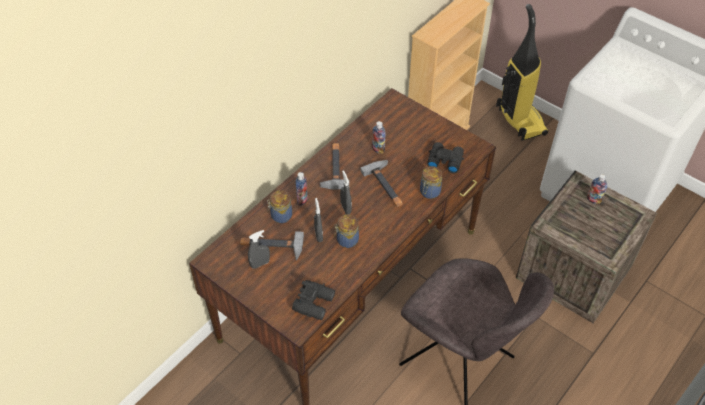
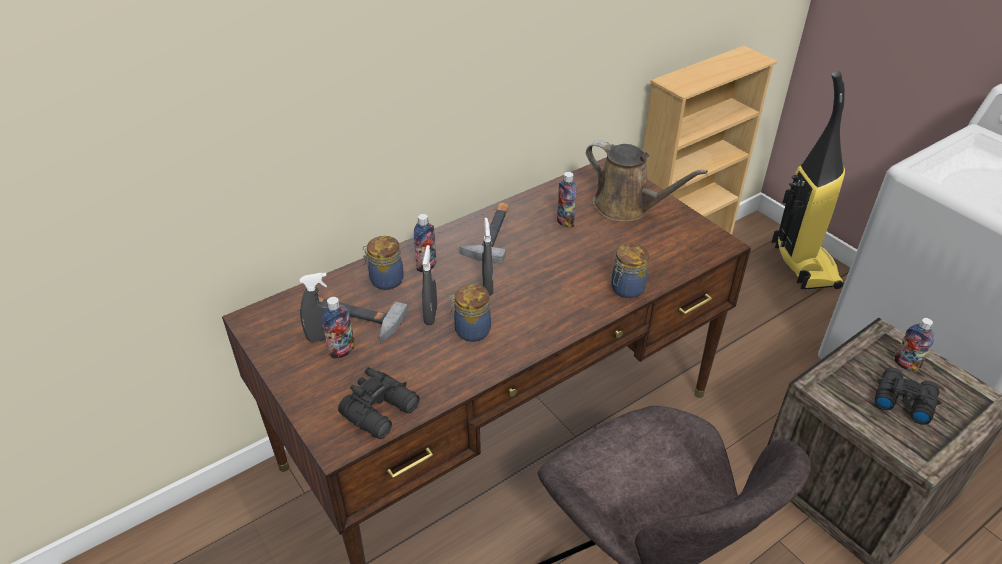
camera: 15 degrees right, 10 degrees down
(275, 270) = (342, 351): none -> bottle
(386, 186) = (561, 269): hammer -> none
(413, 130) = (627, 207): none -> brown watering can
(444, 160) = (663, 252): black binoculars -> black binoculars (902, 400)

